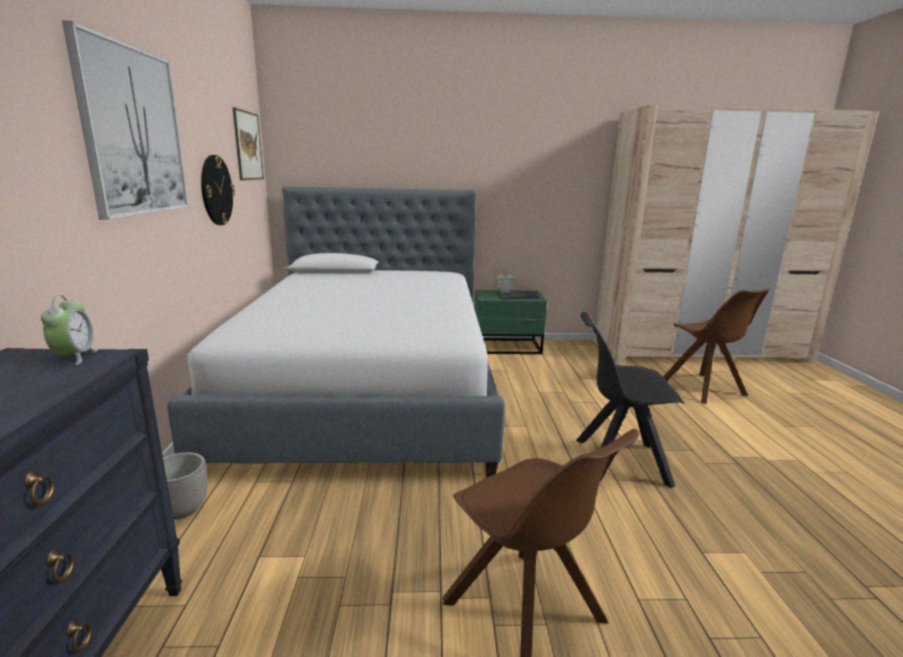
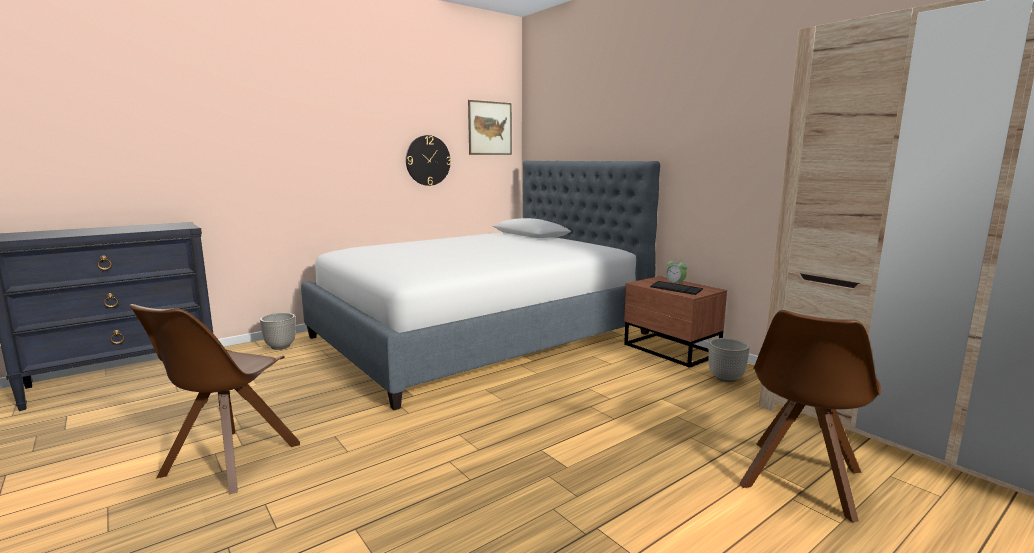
camera: 55 degrees right, 5 degrees down
(75, 357) = (182, 226): alarm clock -> none
(133, 131) = (329, 121): picture -> none
(507, 347) = (671, 350): green nightstand -> brown nightstand
(569, 353) = (725, 378): none -> planter
(618, 462) = (488, 455): black chair -> none

